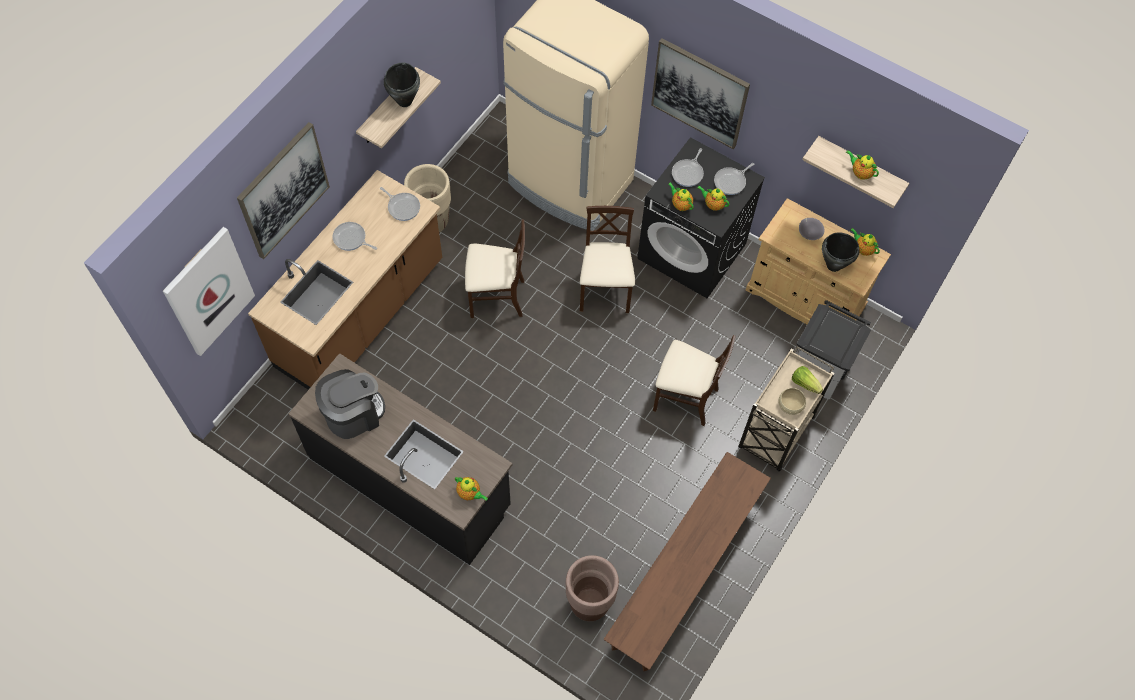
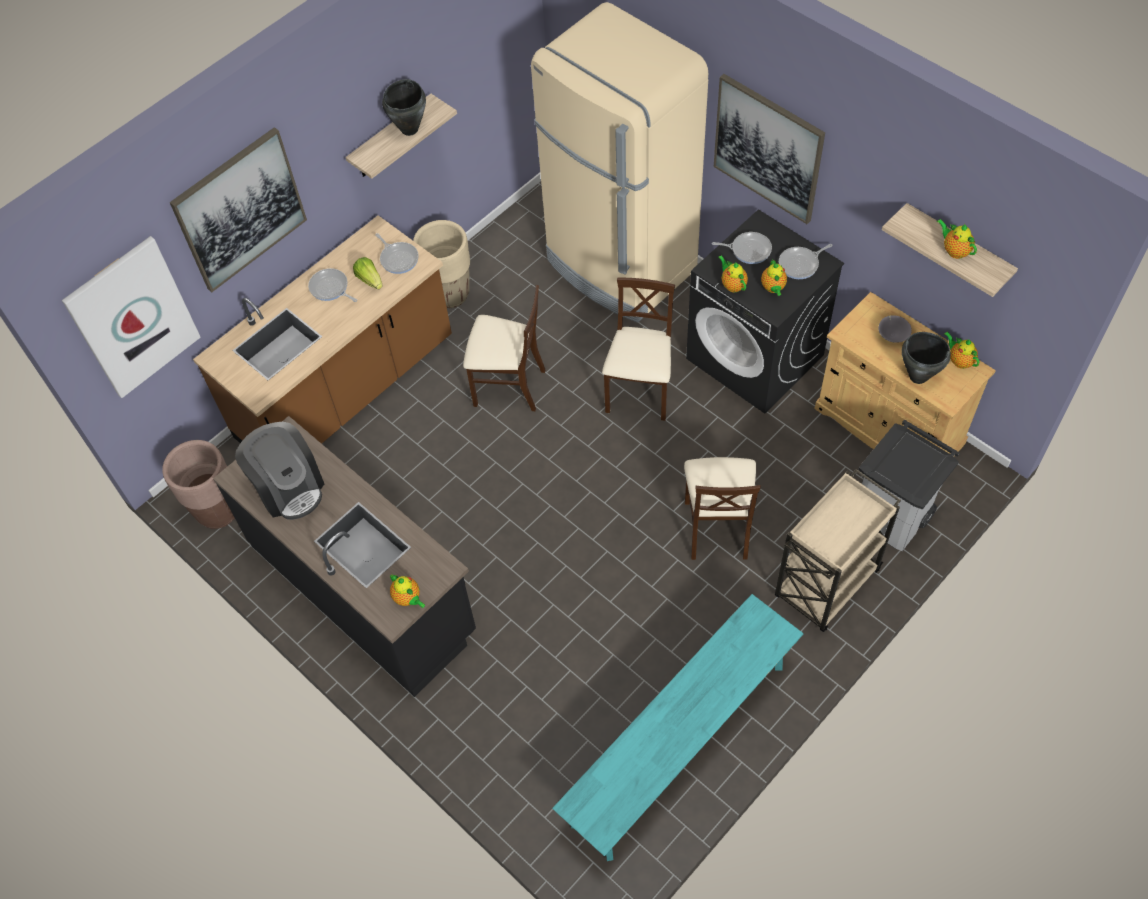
camera: 15 degrees right, 5 degrees down
(353, 414) = (289, 487): coffee machine -> coffee machine turned 75 degrees clockwise
(589, 604) = (553, 765): brown planter -> brown planter (218, 512)
(683, 574) = (679, 744): brown bench -> turquoise bench
(685, 398) = (717, 528): beige chair -> beige chair turned 60 degrees clockwise
(688, 173) = (748, 250): frying pan -> frying pan turned 120 degrees counterclockwise
(713, 204) = (773, 288): teapot -> teapot turned 135 degrees counterclockwise
(790, 404) = (836, 540): beige bowl -> none
(805, 383) = (859, 516): lettuce -> lettuce (370, 280)

